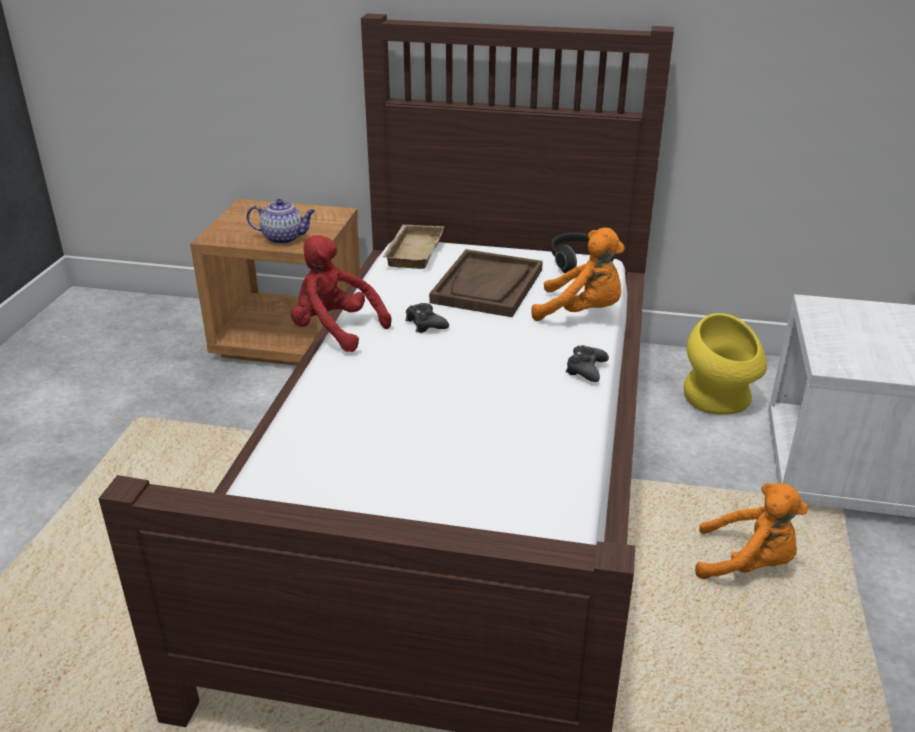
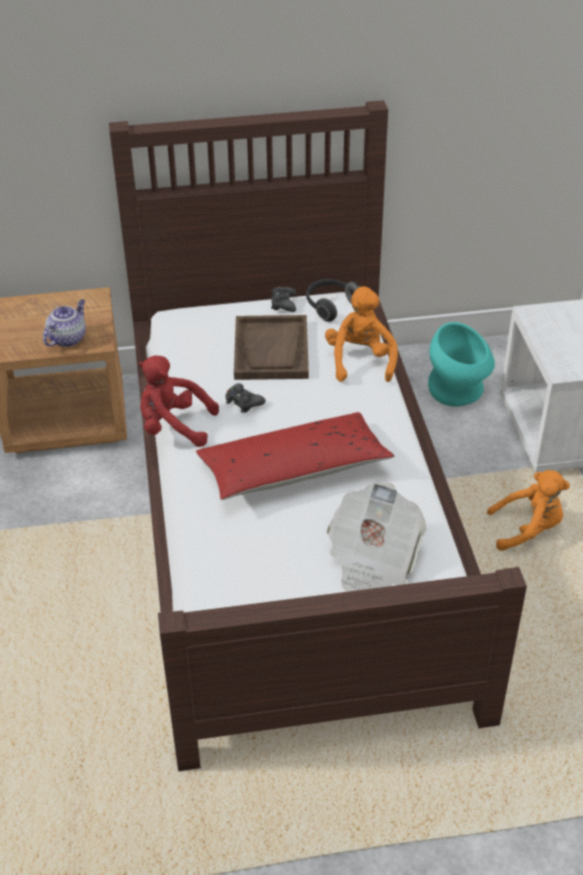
camera: 20 degrees left, 10 degrees up
(284, 238) = (67, 338): teapot -> teapot turned 45 degrees counterclockwise
(412, 251) = (185, 325): beige tray -> none
(438, 396) = (294, 469): none -> red pillow
(474, 510) = (372, 558): none -> newspaper
(582, 313) = (360, 360): orange plush toy -> orange plush toy turned 90 degrees counterclockwise
(586, 369) = (390, 416): black game controller -> black game controller (283, 303)
(718, 402) = (458, 393): yellow vase -> turquoise vase

